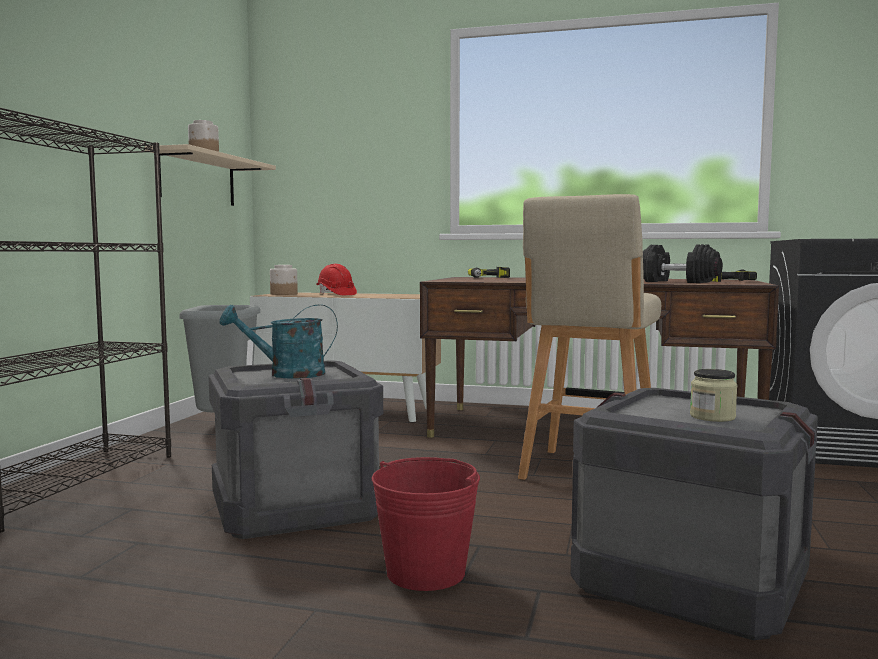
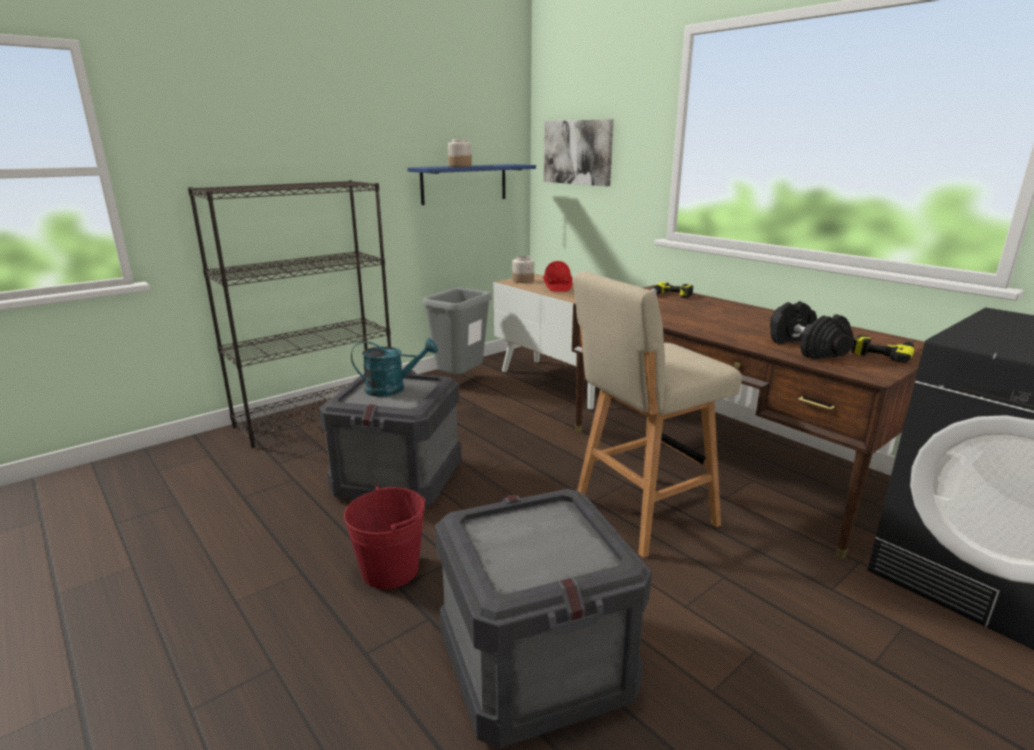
camera: 35 degrees right, 15 degrees up
(197, 179) = (464, 183): beige shelf -> blue shelf
(287, 374) = (393, 389): turquoise watering can -> turquoise watering can turned 150 degrees clockwise
(324, 153) = (578, 152): none -> picture
(712, 417) = (534, 554): jar -> none

